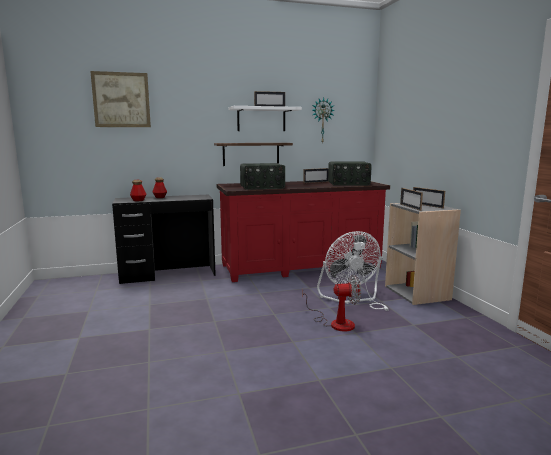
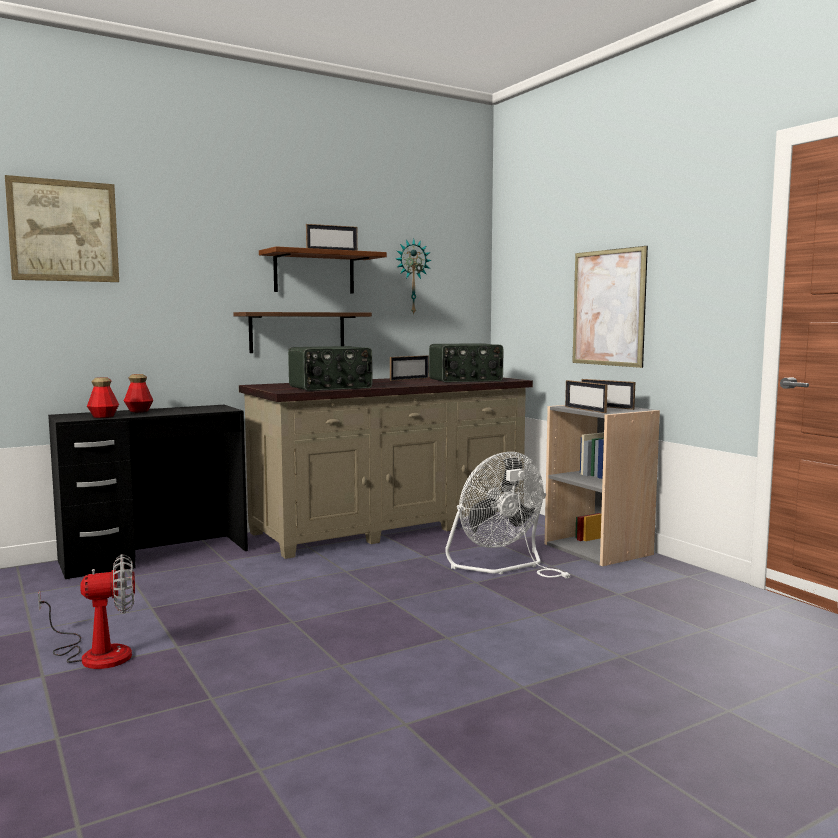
camera: 15 degrees left, 5 degrees down
(261, 119) = (314, 272): white shelf -> brown shelf
(301, 266) = (392, 525): red cabinet -> beige cabinet
(335, 323) = (499, 603): fan -> fan (96, 653)
(436, 141) = (608, 308): none -> picture

